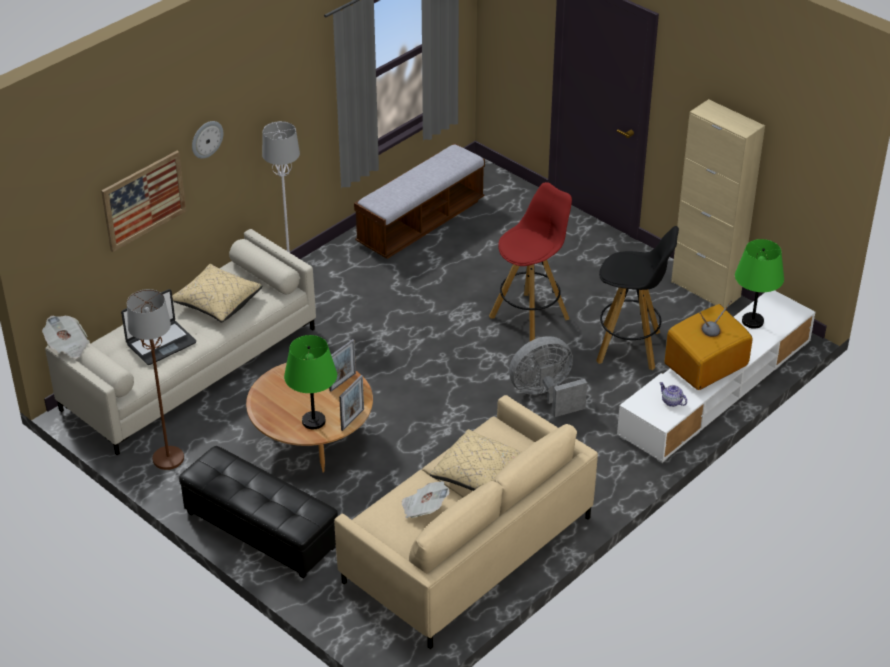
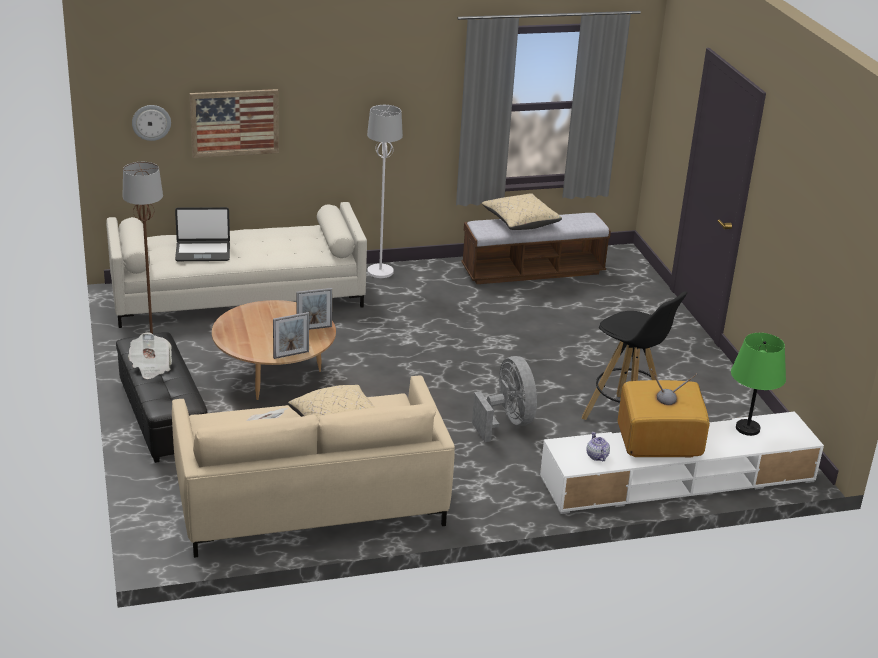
camera: 30 degrees right, 10 degrees down
(67, 346) = (121, 221): newspaper -> newspaper (151, 366)
(206, 139) = (312, 92): wall clock -> wall clock (151, 122)
(217, 303) = (277, 244): beige pillow -> beige pillow (520, 222)
(313, 421) = (259, 344): green table lamp -> none
(530, 317) = (556, 364): red stool -> none
(545, 395) = (507, 423): grey fan -> grey fan turned 60 degrees clockwise
(705, 289) = (748, 404): beige cabinet -> none

